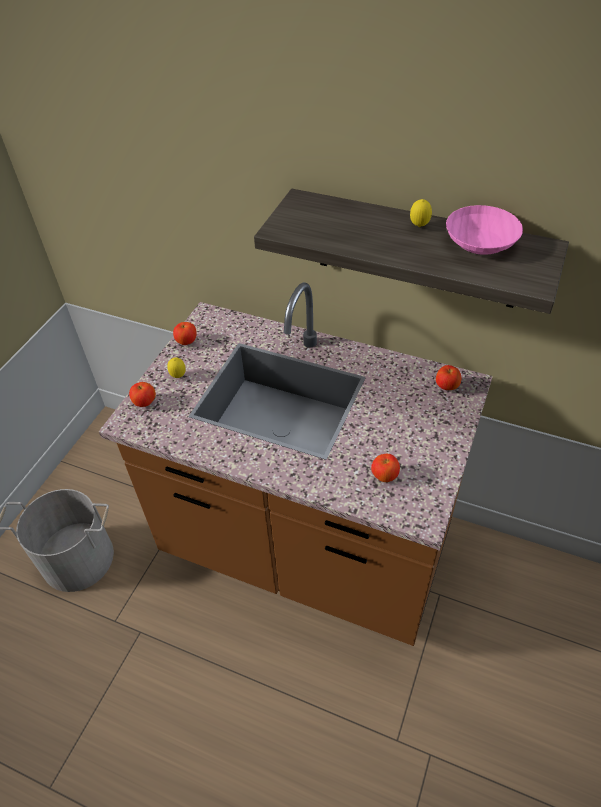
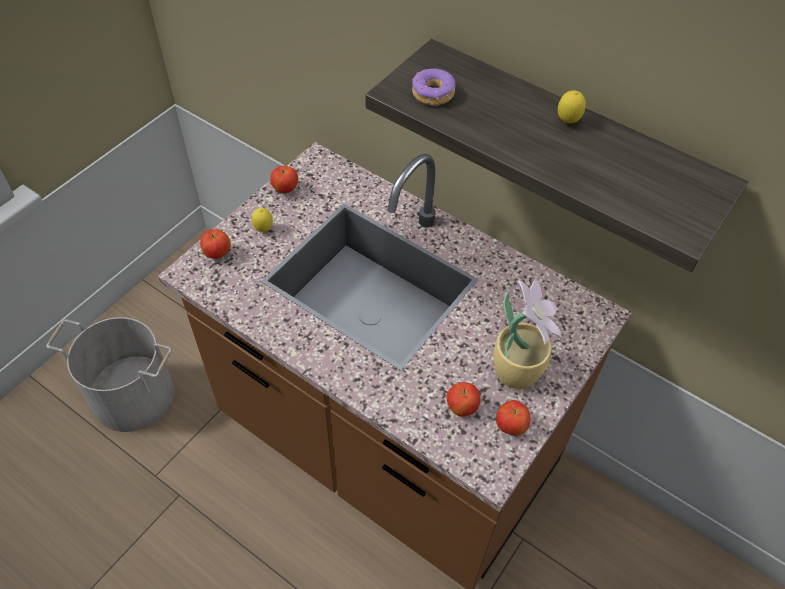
camera: 10 degrees right, 5 degrees up
(307, 226) = (433, 94): none -> donut
(419, 438) = (517, 370): none -> potted plant
(447, 387) = (571, 313): apple -> apple (510, 426)
(481, 243) = (635, 161): pink bowl -> none

